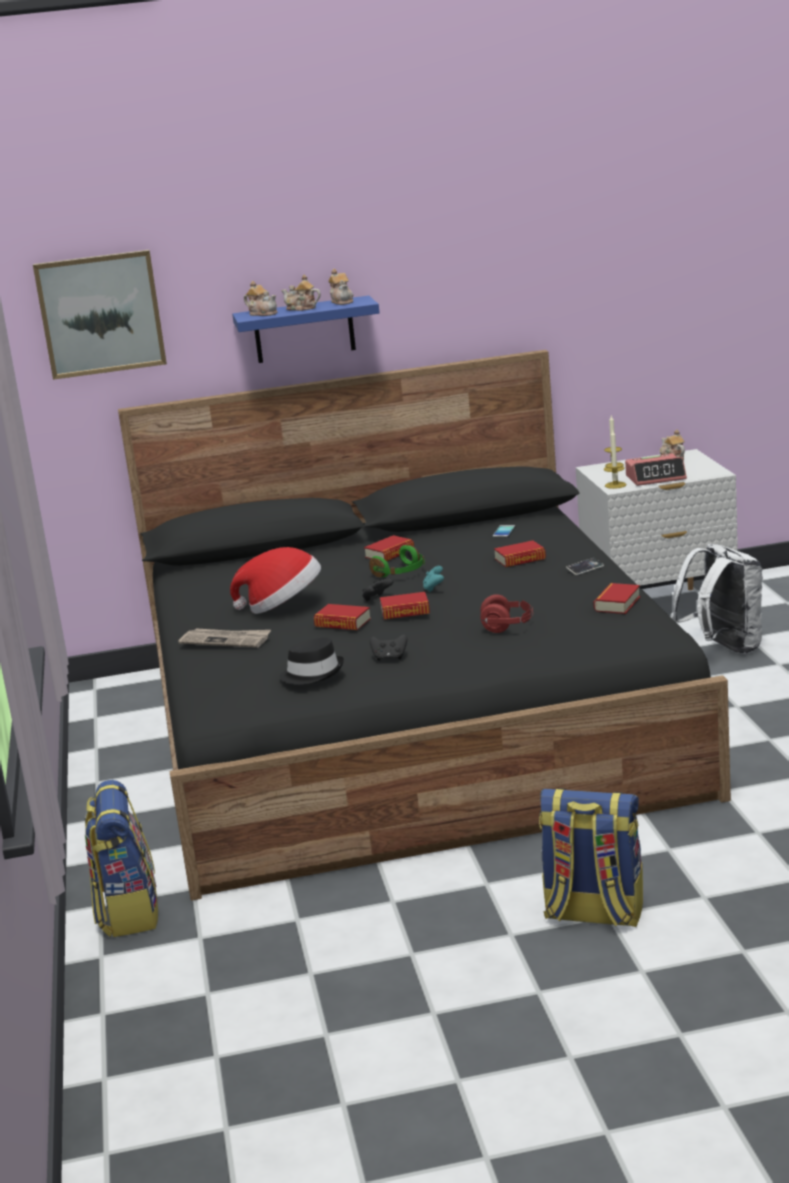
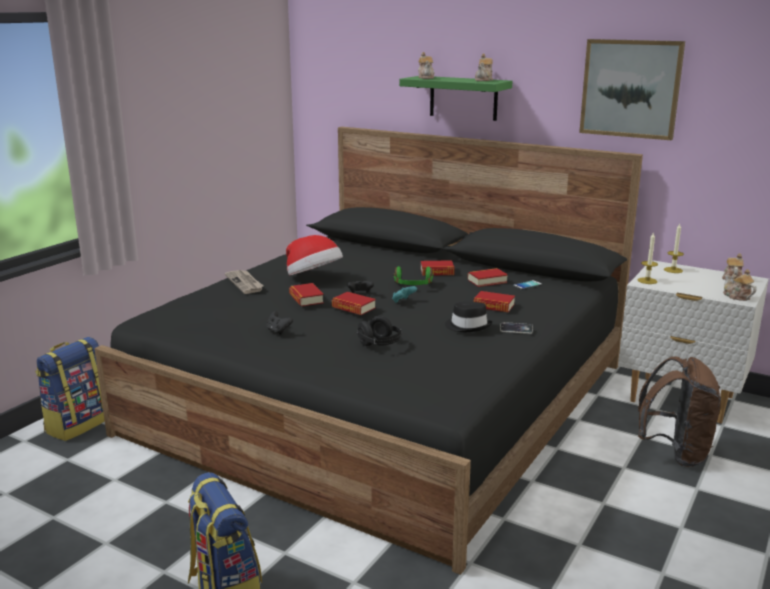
camera: 40 degrees right, 0 degrees up
(100, 314) = (342, 60): picture -> picture (630, 88)
(301, 308) = (452, 79): teapot -> teapot (736, 296)
(304, 330) = (463, 98): blue shelf -> green shelf
(313, 673) = (218, 320): black hat -> black hat (468, 326)
(507, 627) = (379, 345): red headphones -> black headphones
(617, 604) = (476, 363): book -> book (487, 281)
(656, 478) = (688, 286): alarm clock -> none
(723, 648) = (675, 452): white backpack -> brown backpack

